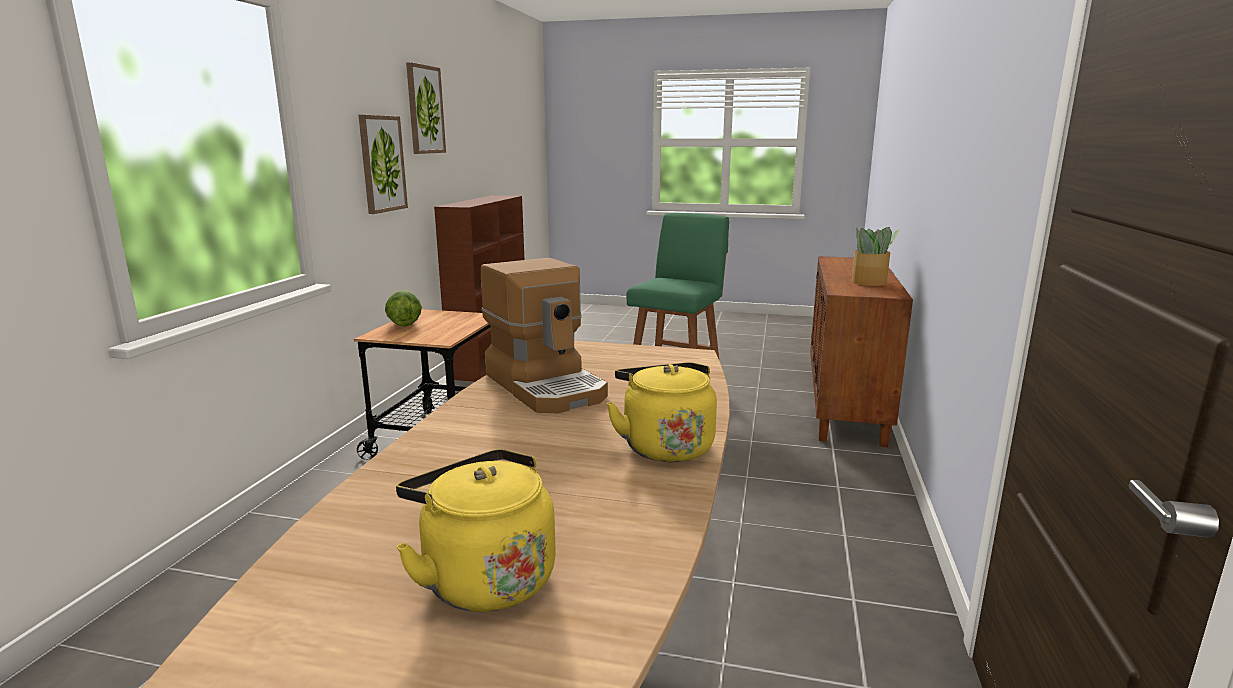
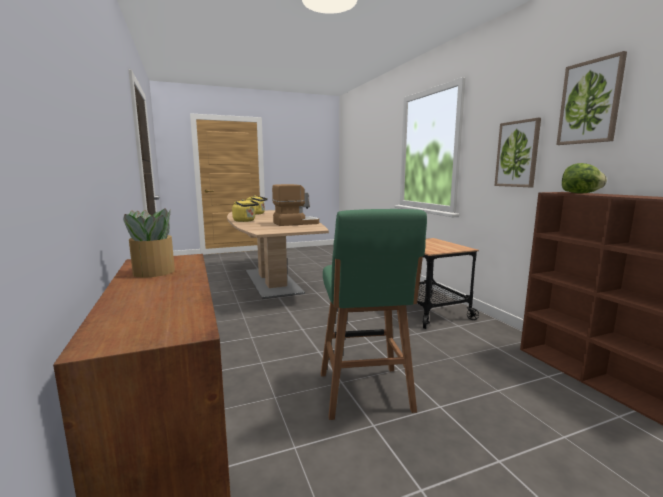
camera: 145 degrees right, 5 degrees down
(404, 325) = (442, 243): lettuce -> lettuce (580, 193)
(547, 386) = (296, 223): coffee machine -> coffee machine turned 135 degrees clockwise

